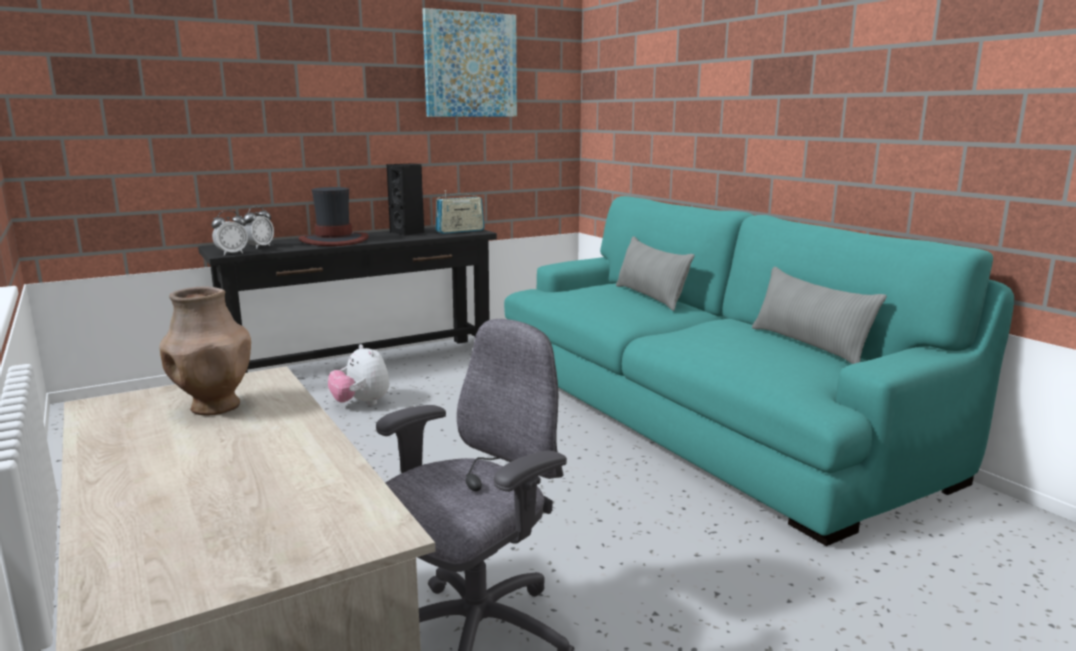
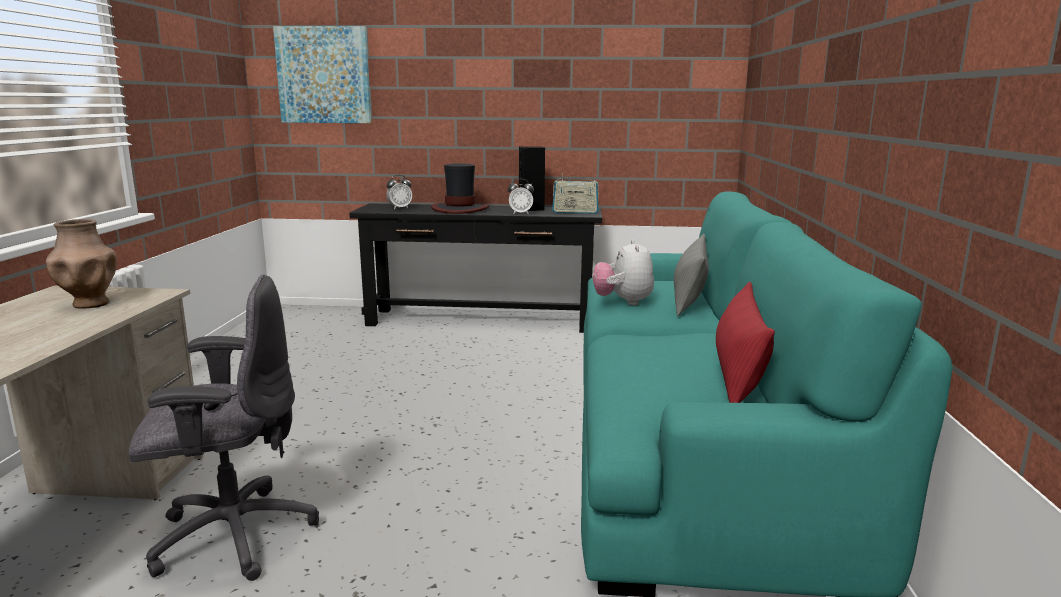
camera: 35 degrees right, 0 degrees up
(232, 253) = (369, 211): alarm clock -> alarm clock (520, 213)
(361, 403) = (433, 348): plush toy -> plush toy (623, 302)
(470, 65) = (616, 55): picture -> picture (324, 75)
(809, 345) = (737, 377): grey pillow -> red pillow

